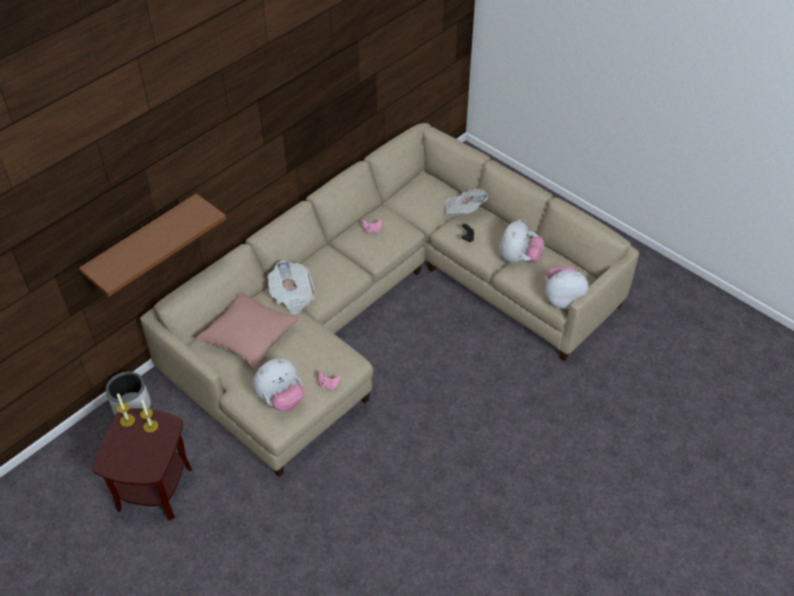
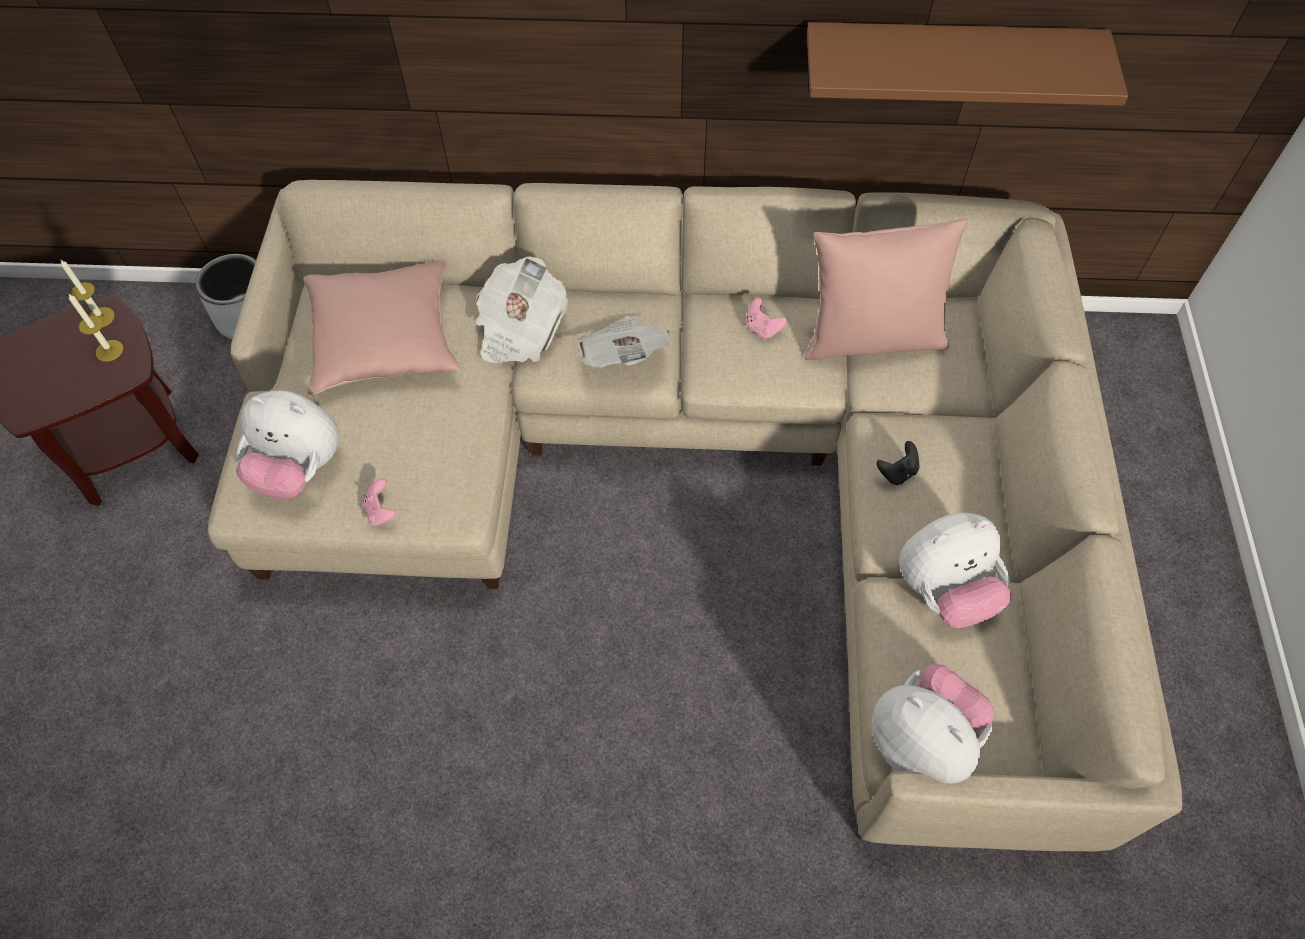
camera: 50 degrees right, 10 degrees up
(143, 243) = (297, 57): brown shelf -> brown shelf (949, 60)
(409, 207) = (871, 338): none -> pink pillow
(464, 210) = (957, 419): newspaper -> newspaper (623, 357)

